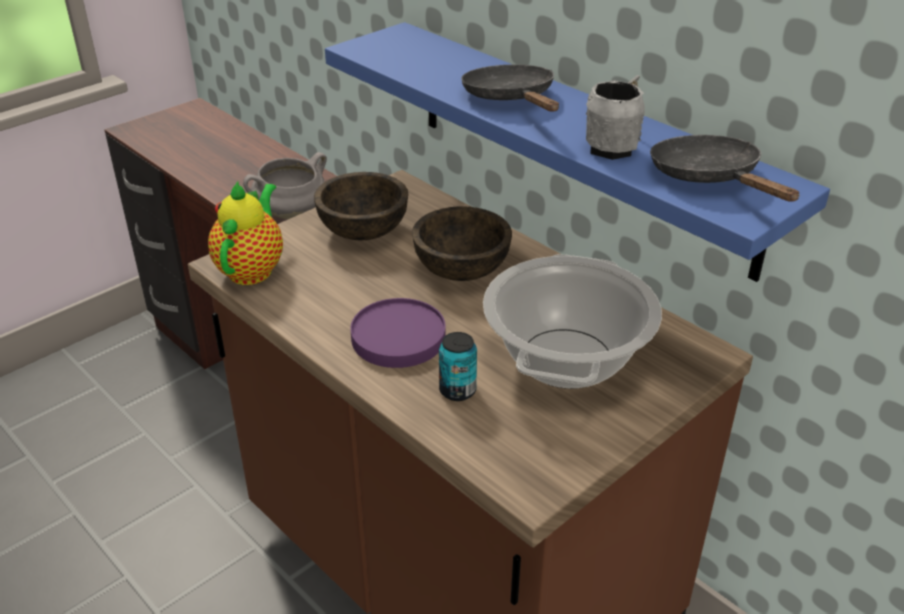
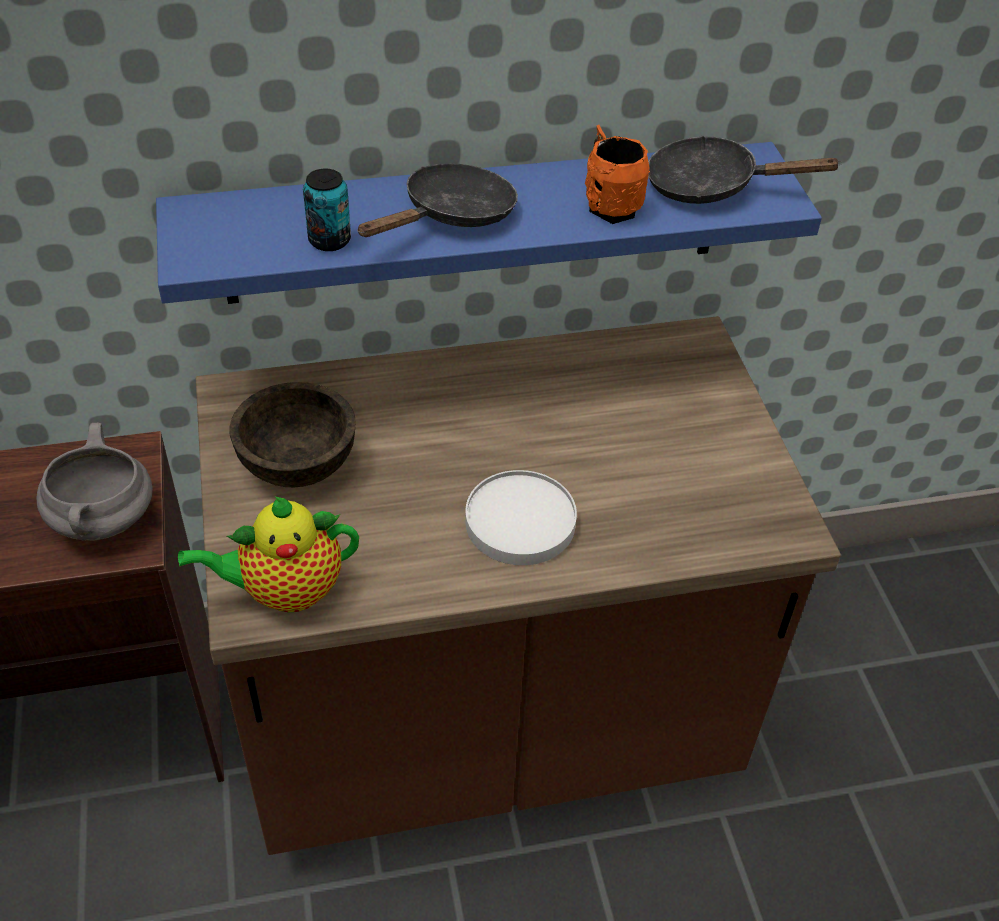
camera: 60 degrees left, 10 degrees up
(252, 269) = (285, 590): teapot -> teapot turned 60 degrees counterclockwise
(398, 337) = (519, 521): purple plate -> white plate
(457, 390) = (635, 517): can -> can (329, 240)
(462, 269) = (444, 422): brown bowl -> none
(511, 99) = (452, 216): black frying pan -> black frying pan turned 120 degrees clockwise
(567, 360) = (644, 424): cooking pot -> none
(615, 145) = (609, 203): grey mug -> orange mug

